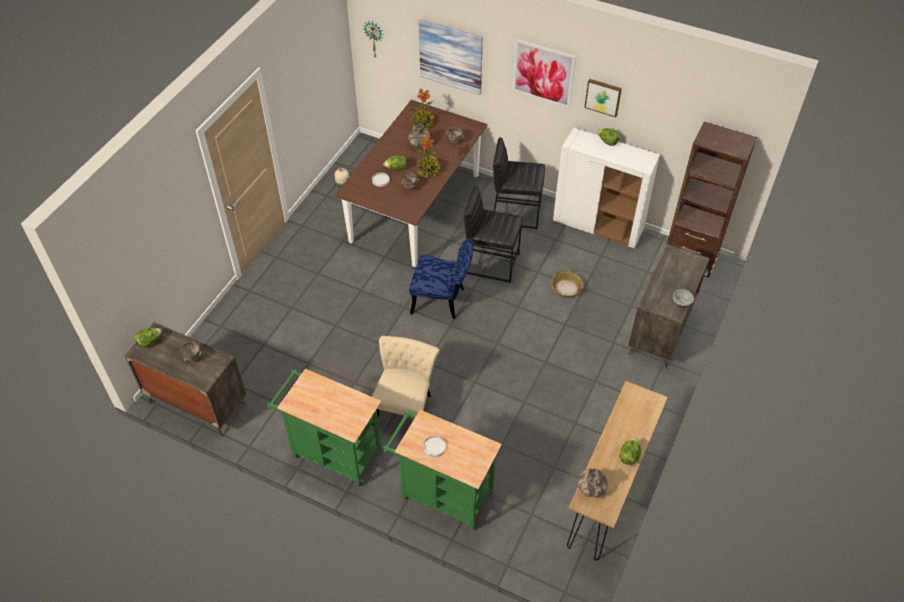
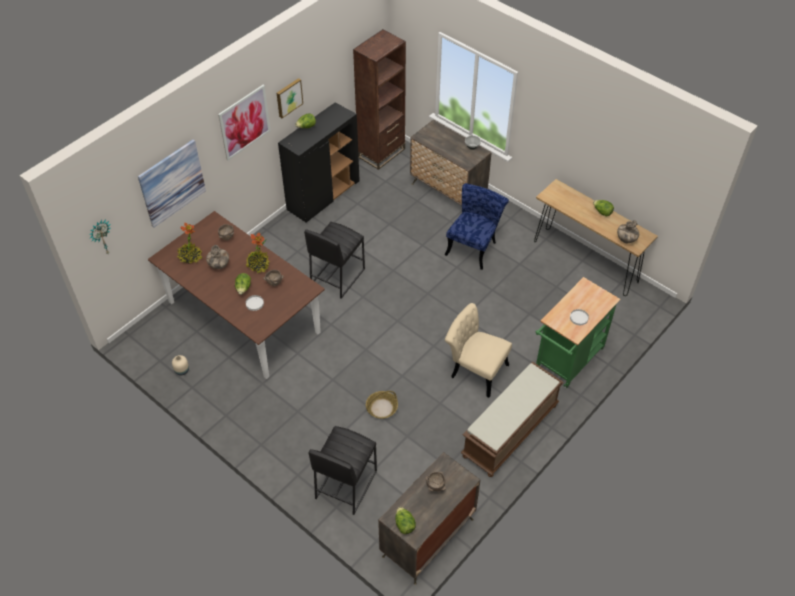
camera: 75 degrees left, 0 degrees up
(332, 452) = (510, 431): green cart -> brown bench
(443, 301) = (368, 320): blue chair -> blue chair (474, 246)
(515, 212) = (283, 245): black stool -> black stool (345, 484)
(566, 288) = (384, 234): basket -> basket (382, 408)
(598, 225) = (323, 196): white cabinet -> black cabinet

